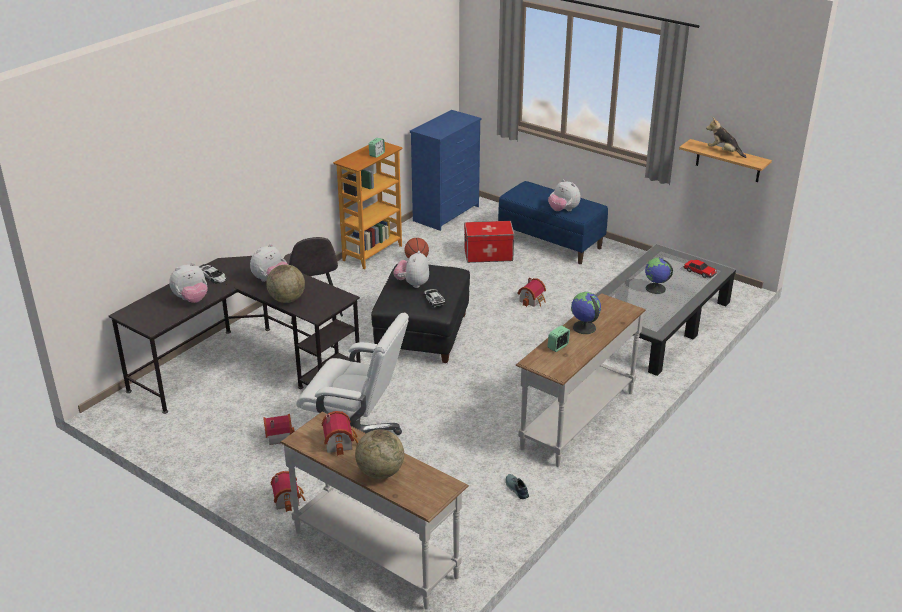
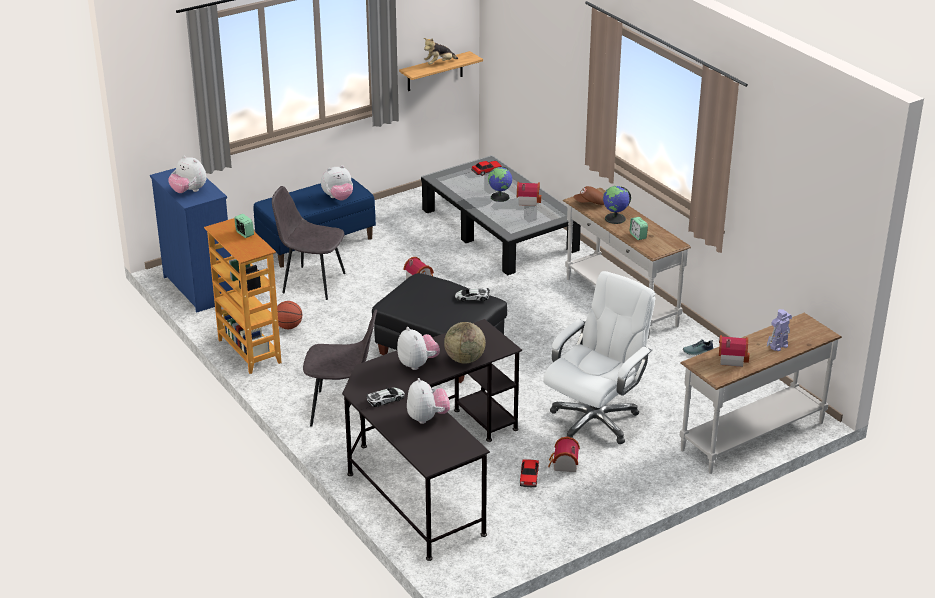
camera: 70 degrees left, 0 degrees up
(252, 420) = (529, 477): none -> toy car
(288, 499) = (662, 471): toy house -> toy house (527, 200)
(380, 472) = (778, 346): globe -> toy robot
(412, 284) = (432, 303): plush toy -> plush toy (189, 191)
(488, 254) = (312, 282): storage box -> grey chair
(604, 308) = (590, 203): none -> brown cap

